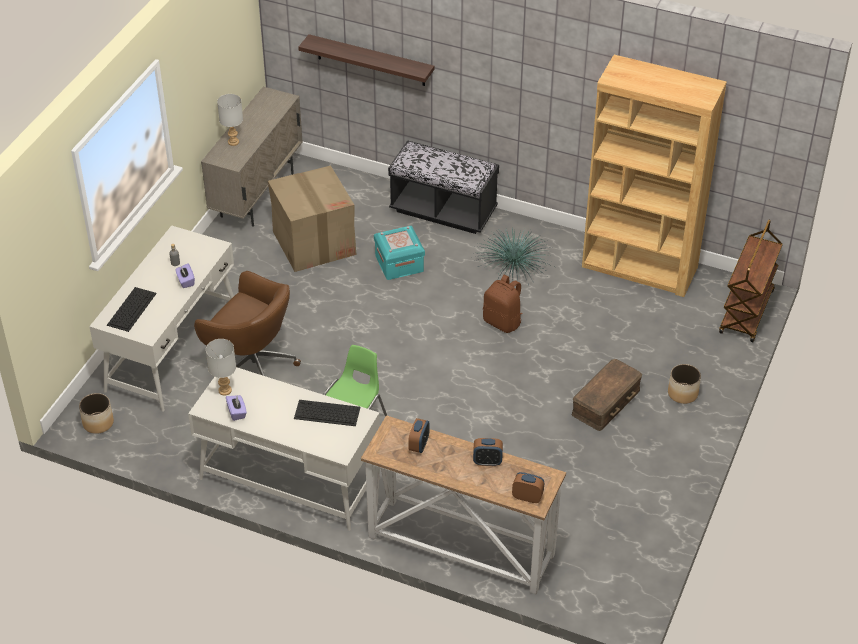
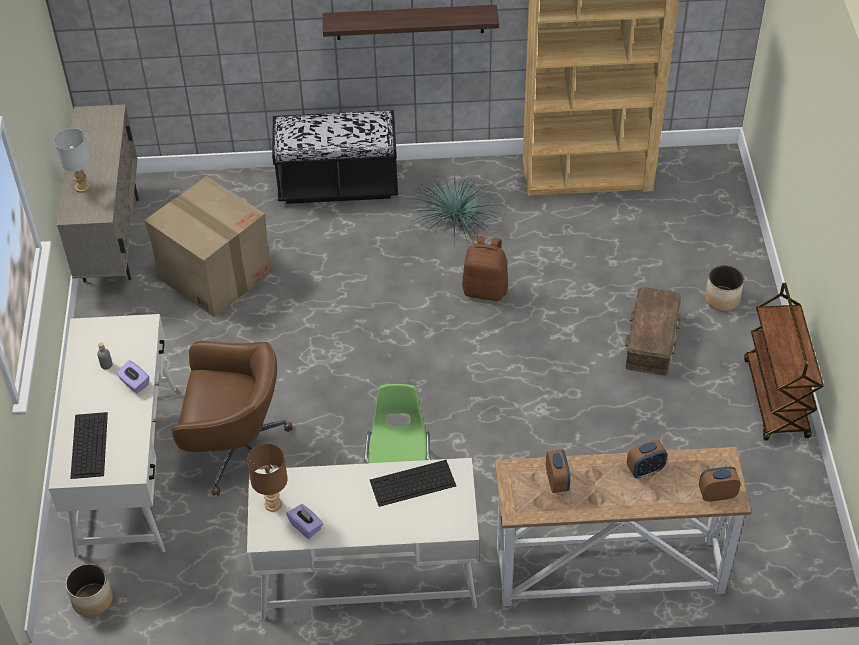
camera: 25 degrees left, 5 degrees up
(225, 391) = (274, 504): grey table lamp -> brown table lamp
(371, 60) = (212, 34): shelf -> shelf (410, 22)
(399, 264) = (328, 264): turquoise storage box -> none
(747, 313) = (726, 185): brown cart -> brown cart (776, 399)

